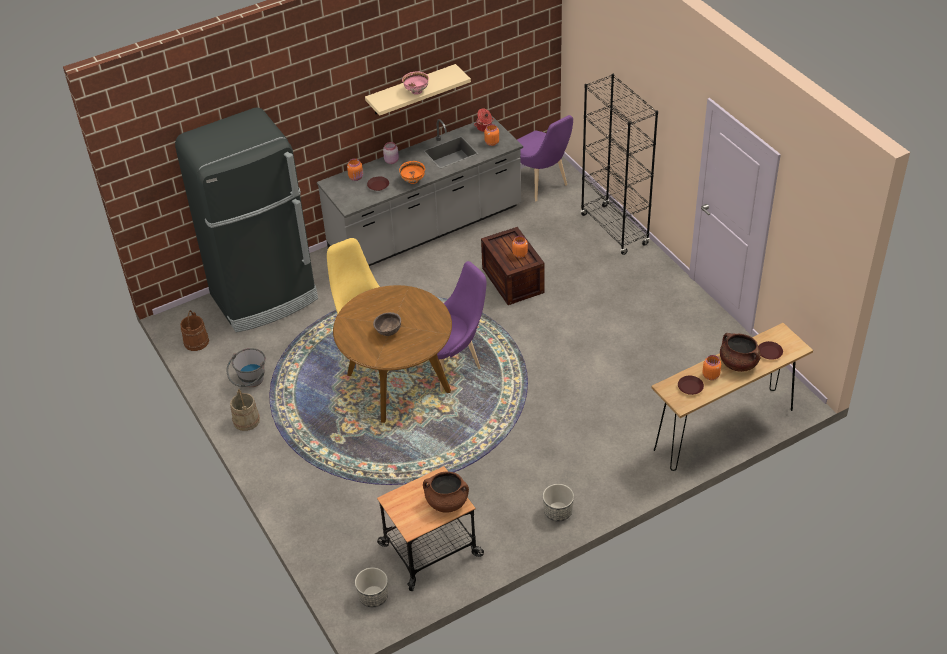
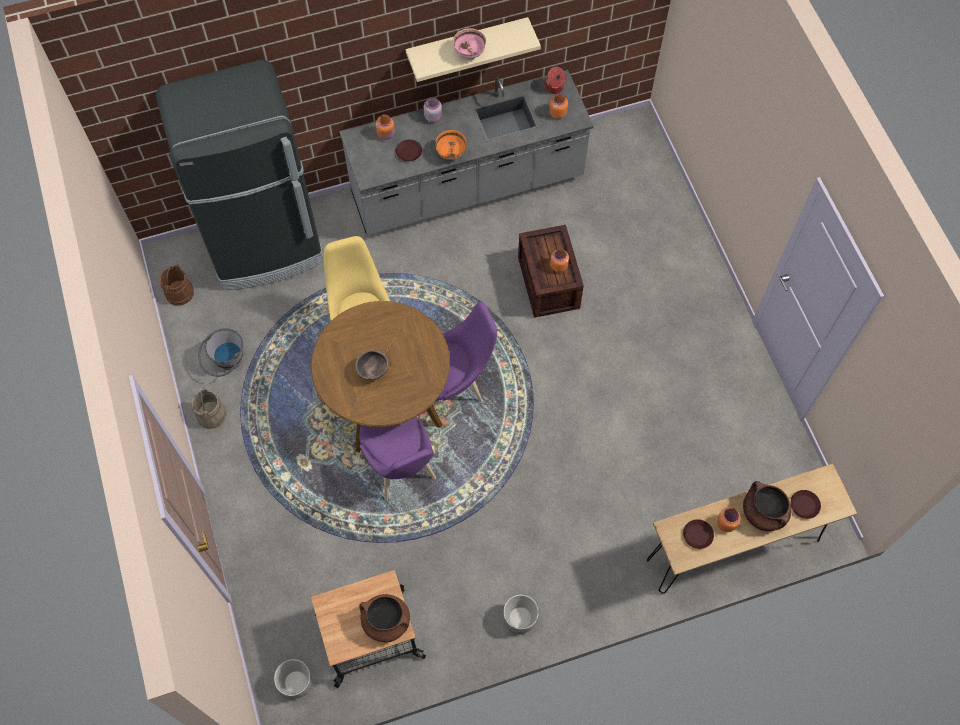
camera: 10 degrees right, 20 degrees up
(540, 185) = (614, 148): purple chair -> purple chair (401, 470)
(614, 230) = (683, 234): black bookcase -> none

